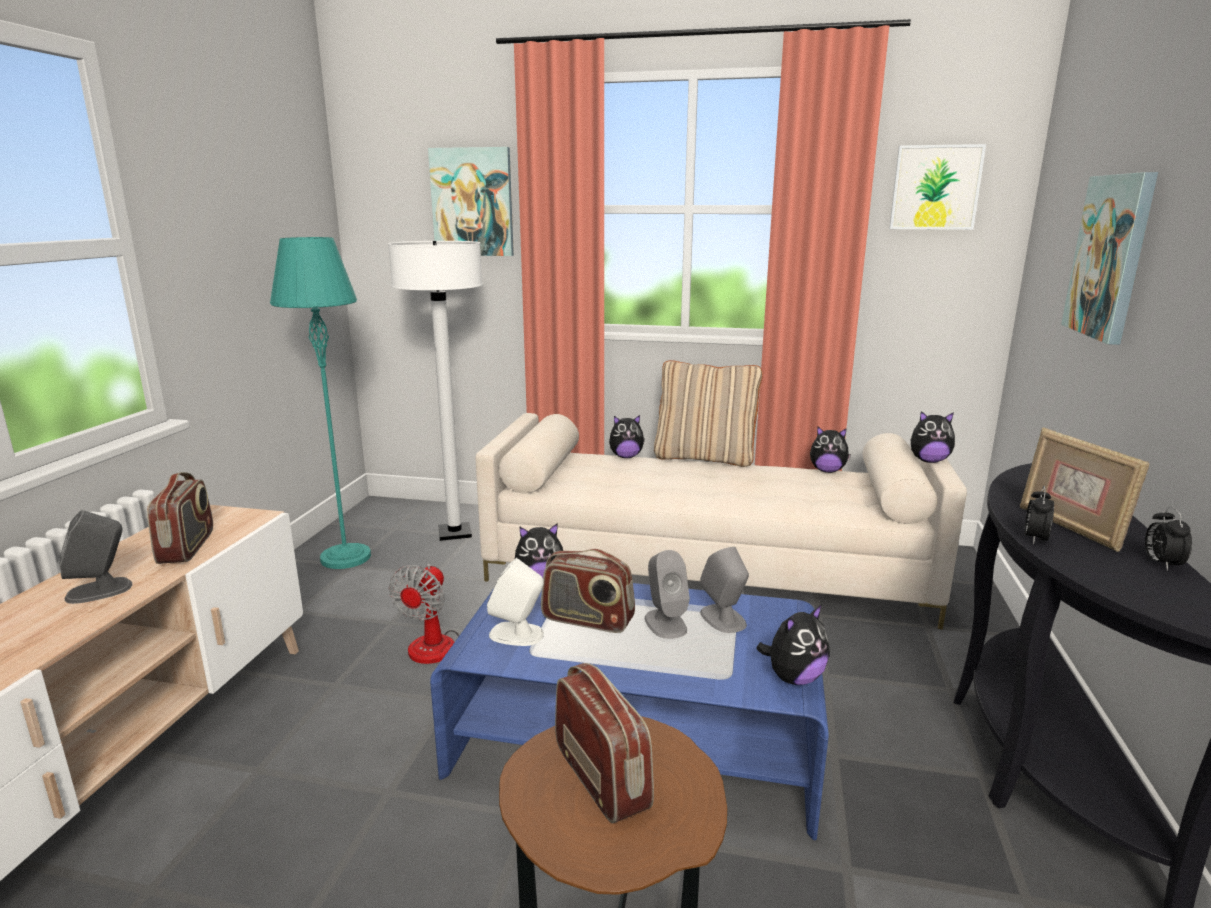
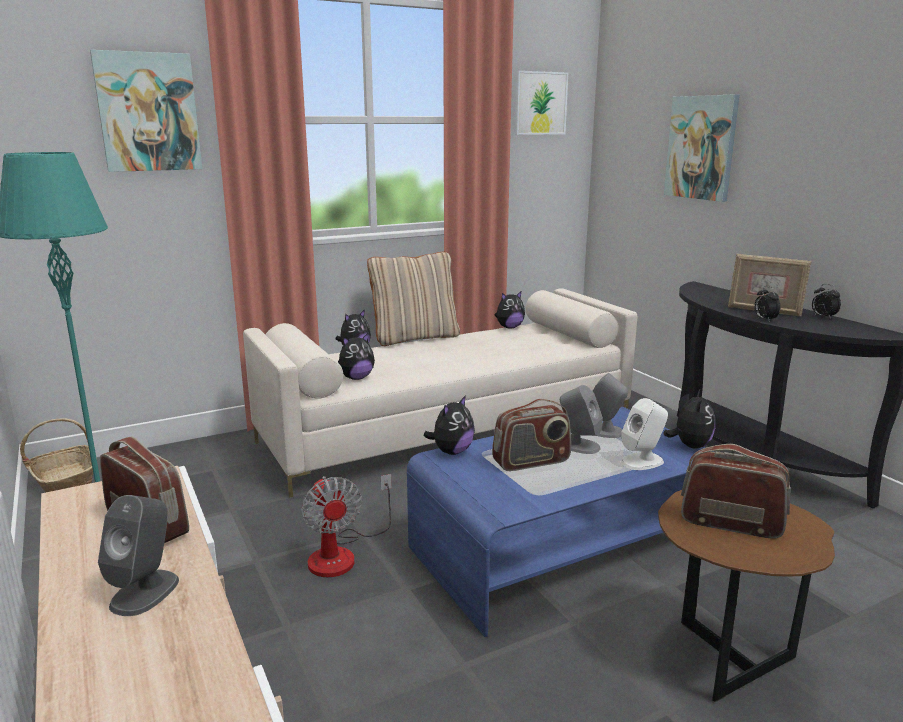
camera: 40 degrees left, 0 degrees up
(378, 509) = (65, 478): none -> basket
(455, 533) = (194, 471): white floor lamp -> none
(517, 634) = (506, 488): white speaker -> white speaker (642, 461)
(928, 461) = (590, 302): plush toy -> plush toy (356, 378)

